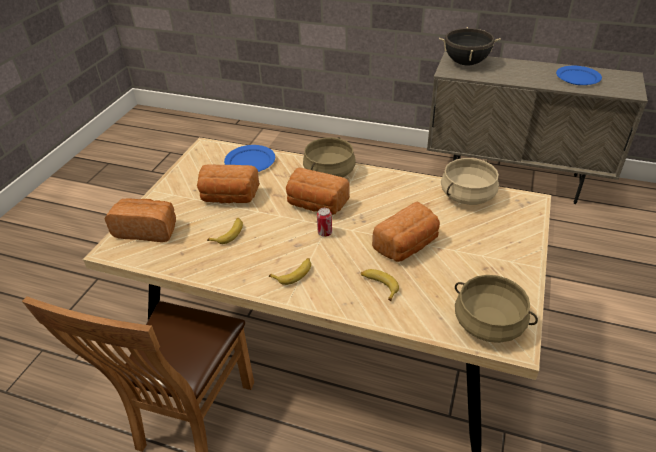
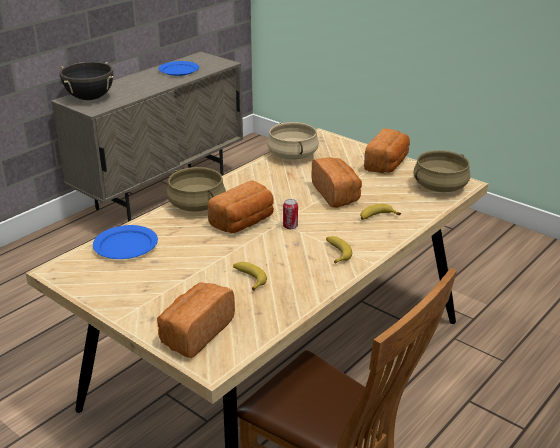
camera: 70 degrees left, 10 degrees down
(229, 197) = (183, 269): bread -> bread (387, 164)

